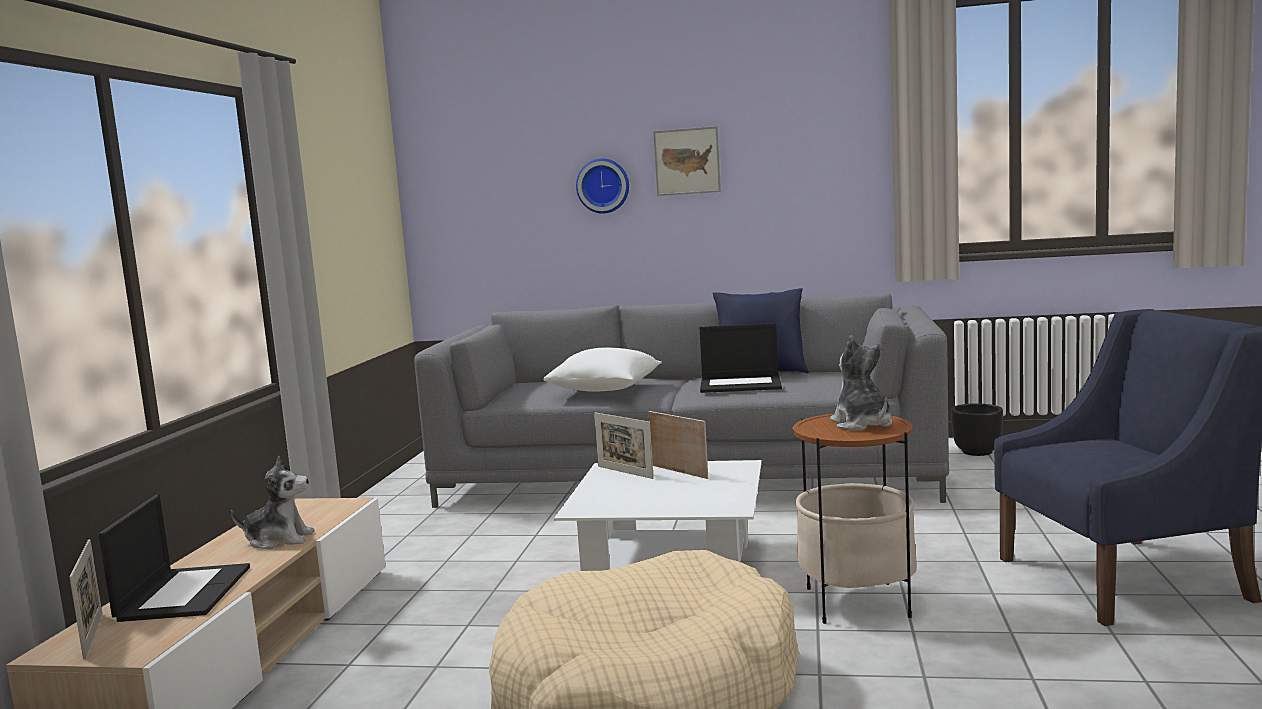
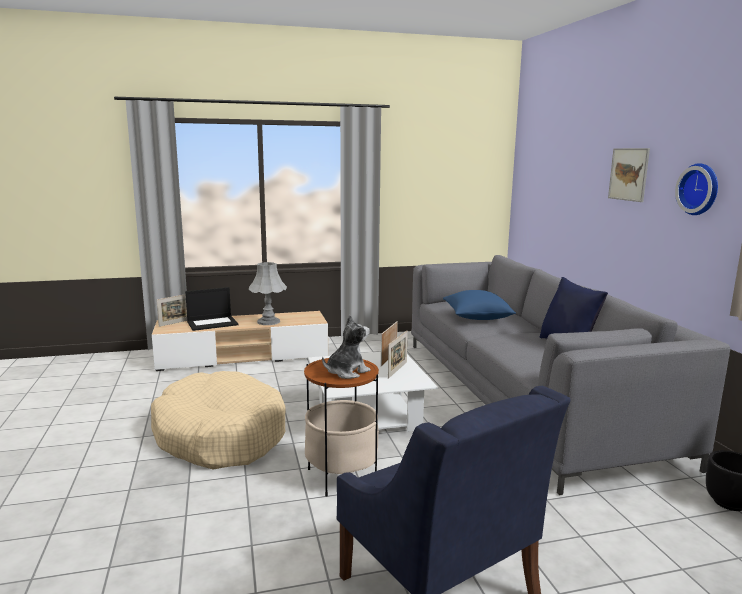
camera: 65 degrees right, 5 degrees up
(279, 540) = (268, 322): plush toy -> grey table lamp
(603, 186) = (586, 185): wall clock -> wall clock (700, 189)
(606, 390) = (477, 318): white pillow -> blue pillow
(741, 385) = (521, 344): laptop -> none

